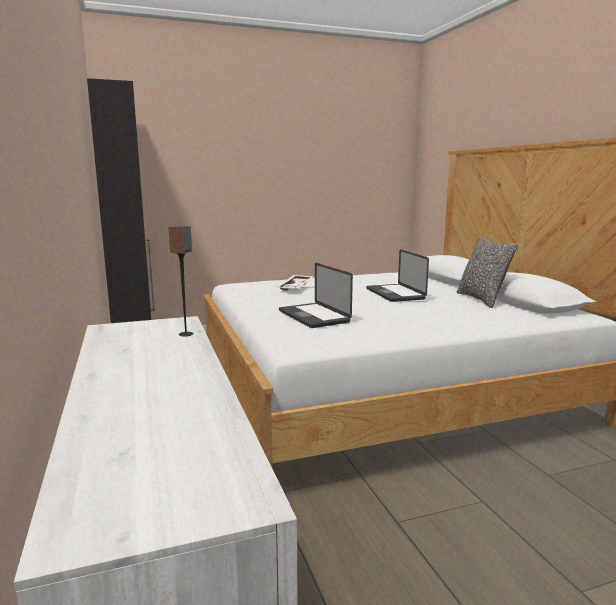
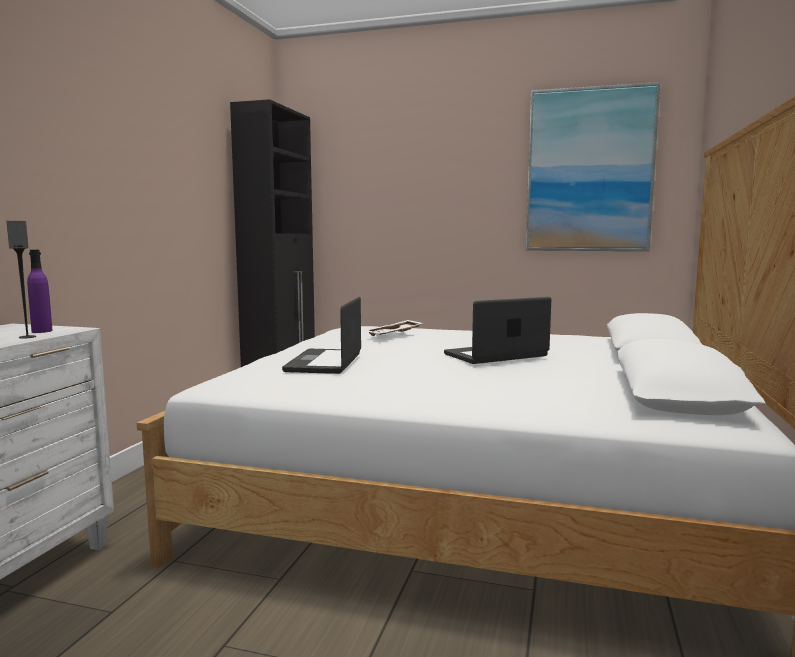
camera: 35 degrees right, 5 degrees down
(167, 327) = (42, 331): none -> purple bottle
(356, 155) = (589, 170): none -> picture
(395, 294) = (495, 355): laptop -> laptop turned 45 degrees clockwise
(482, 299) = (611, 379): pillow -> none

